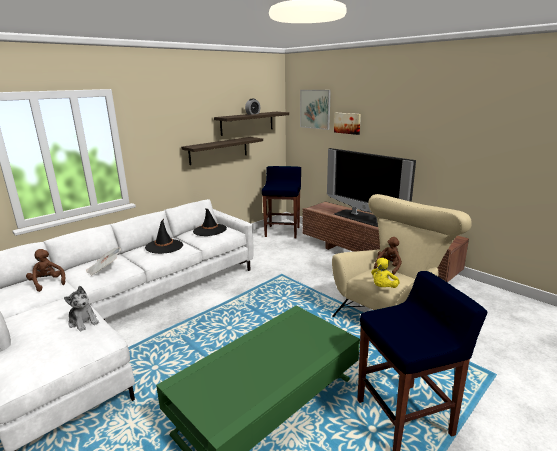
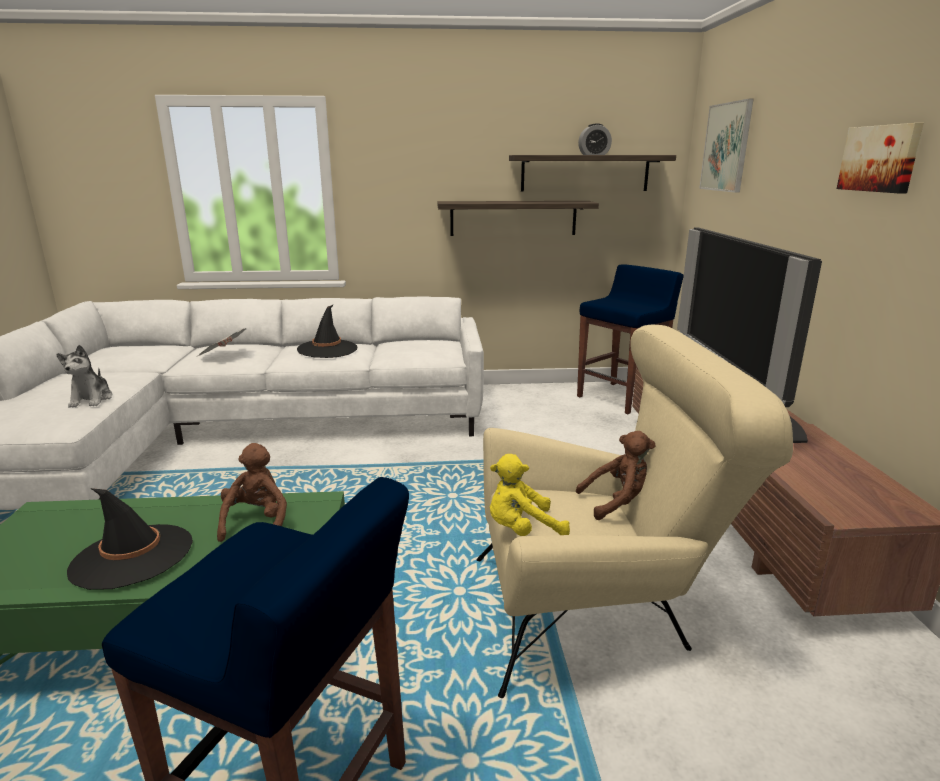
camera: 40 degrees right, 0 degrees up
(47, 283) = (154, 352): brown plush toy -> brown plush toy (257, 523)
(209, 230) = (418, 345): black hat -> black hat (132, 556)
(347, 123) = (768, 175): picture -> picture (880, 158)

